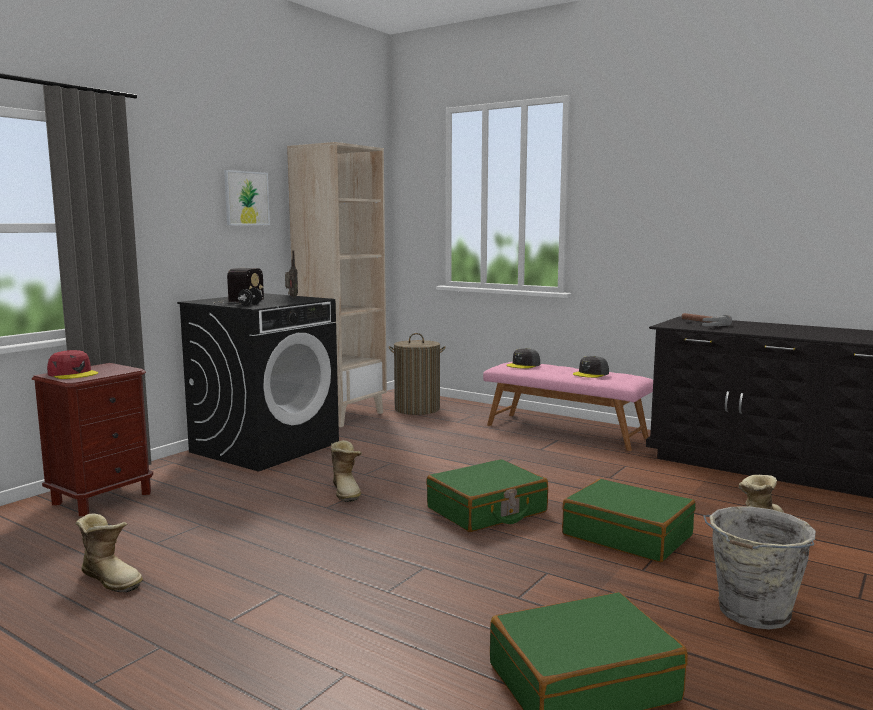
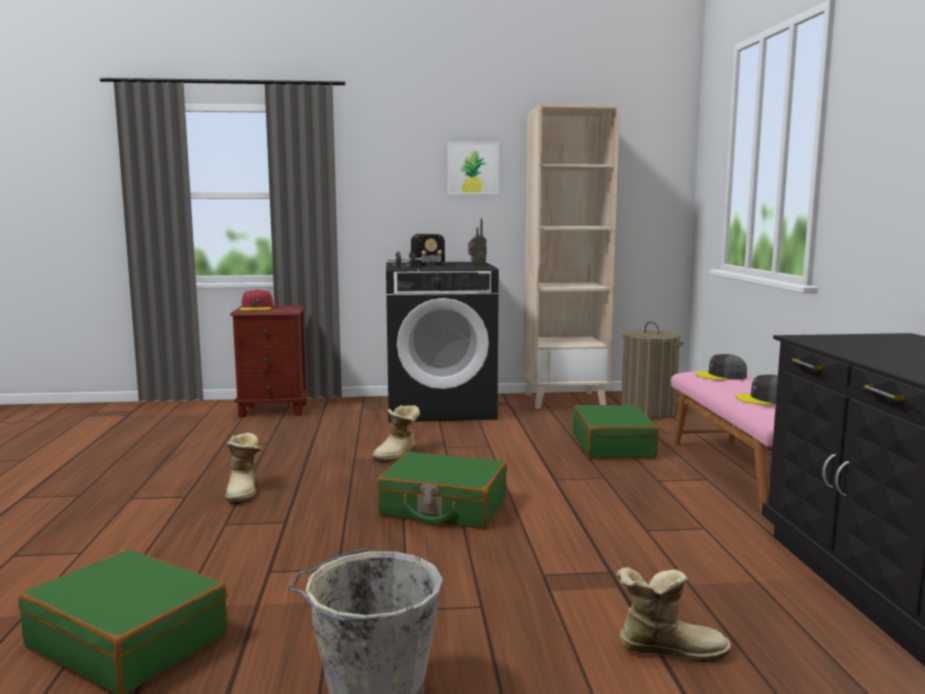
camera: 50 degrees right, 0 degrees up
(112, 578) = (159, 454): boot -> boot (244, 491)
(627, 535) = (489, 580): green suitcase -> green suitcase (613, 446)
(699, 324) = (864, 343): hammer -> none

